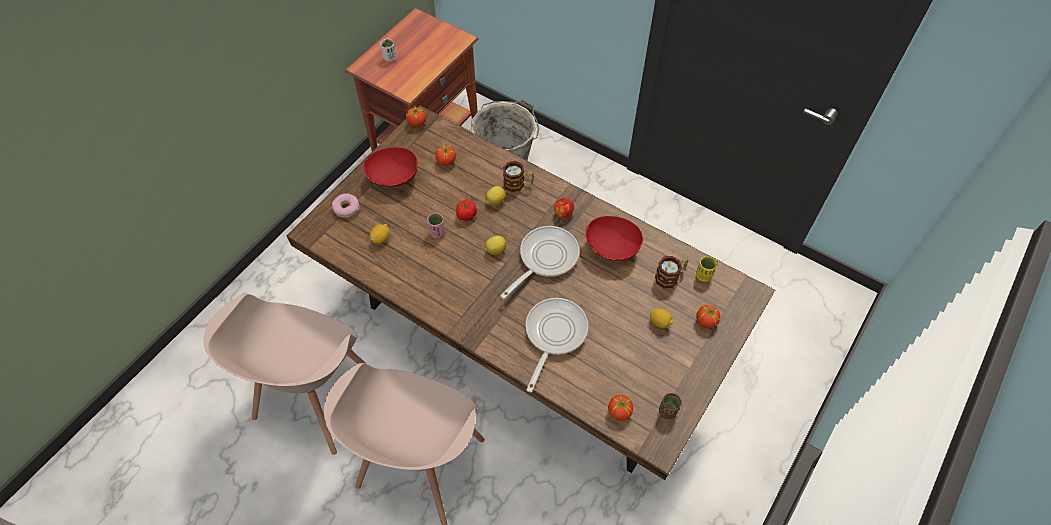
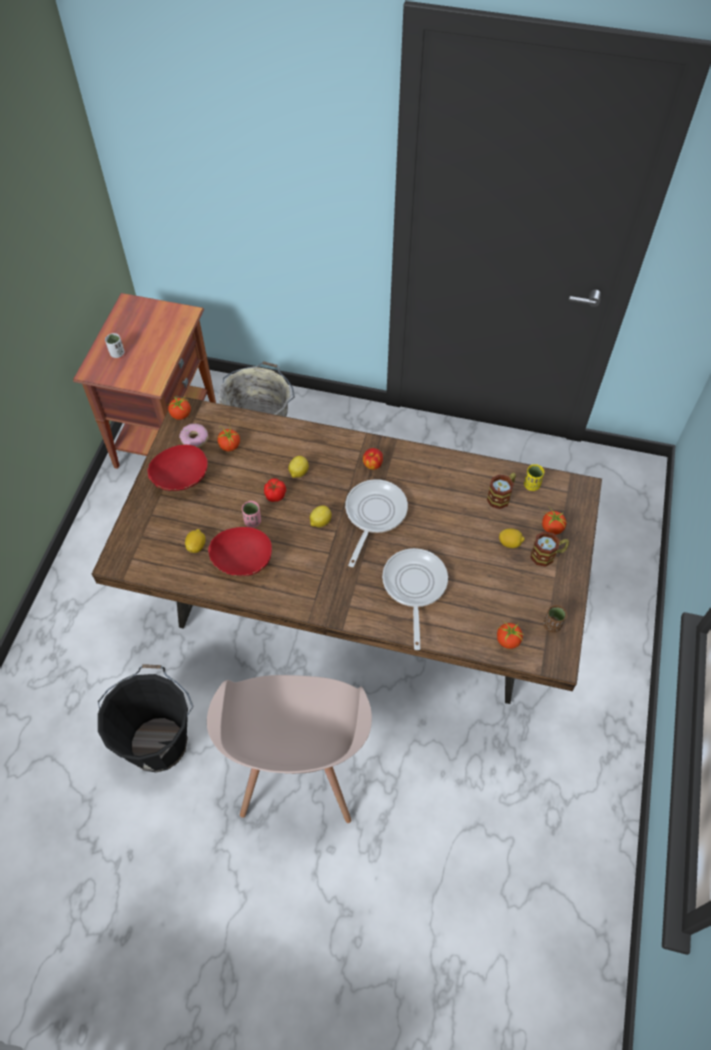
camera: 20 degrees left, 0 degrees up
(316, 398) = (159, 741): beige chair -> black bucket
(346, 208) = (145, 525): donut -> donut (194, 439)
(518, 184) = (314, 448): mug -> mug (547, 555)
(611, 248) = (434, 485): red bowl -> red bowl (242, 562)

